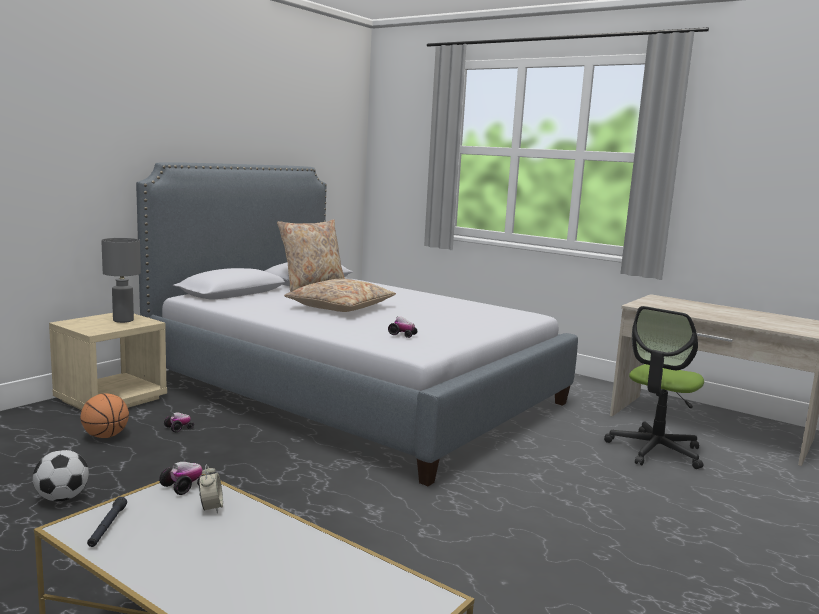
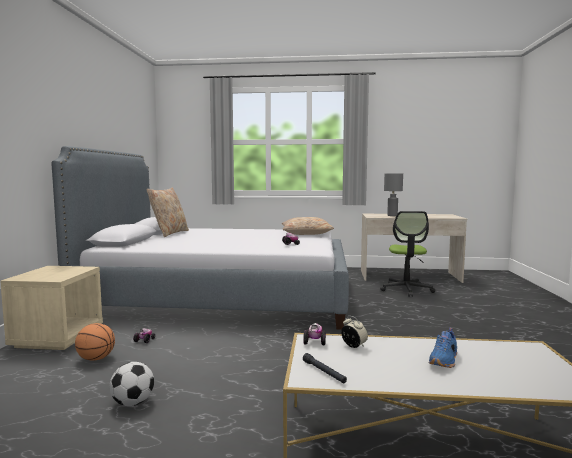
camera: 30 degrees left, 5 degrees down
(123, 320) = (63, 270): grey table lamp -> grey table lamp (392, 215)
(263, 567) = (444, 360): none -> blue shoe
(340, 307) = (217, 239): beige pillow -> beige pillow (306, 233)

